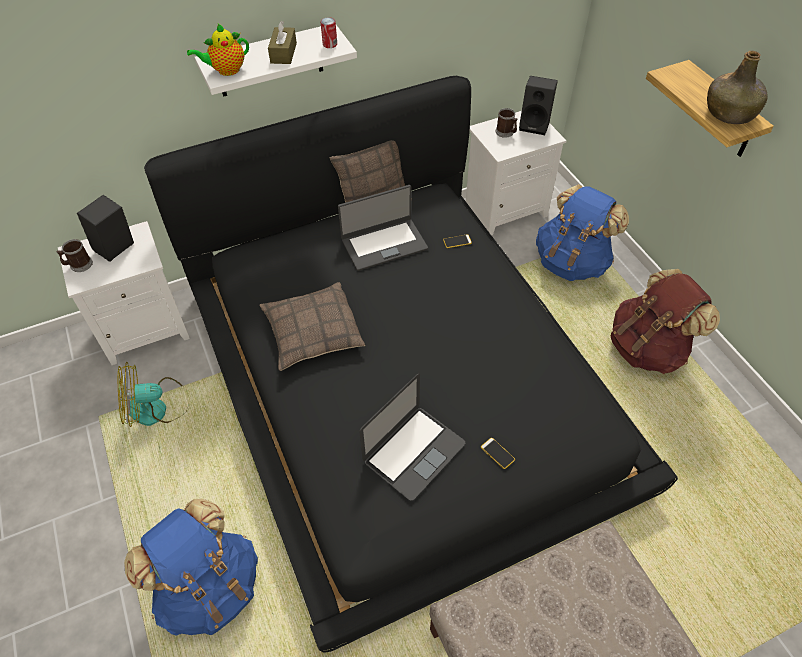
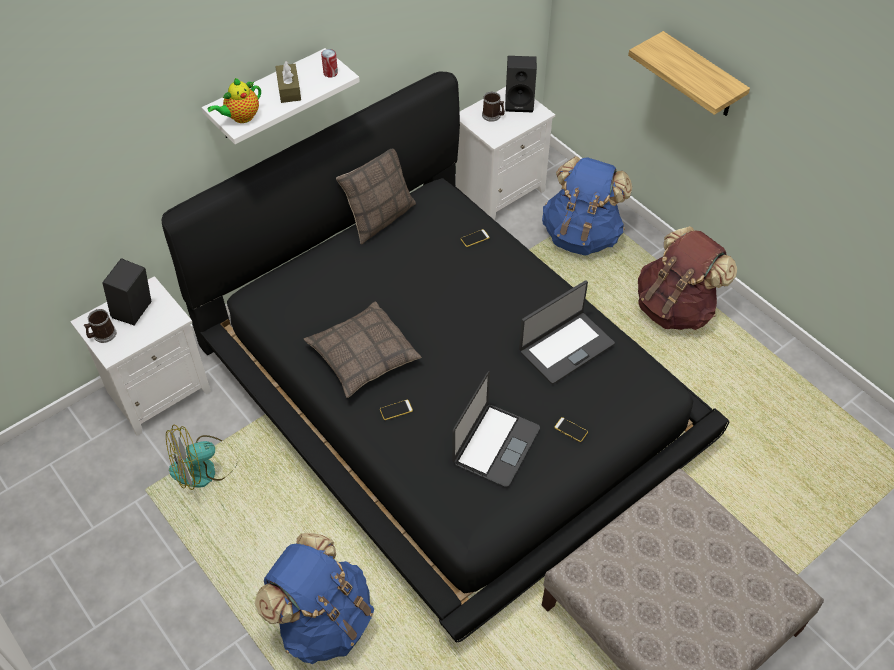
camera: 15 degrees left, 0 degrees up
(325, 393) = (396, 410): none -> phone
(384, 244) = (403, 254): laptop -> laptop (565, 347)
(729, 113) = (710, 81): green bottle -> none

